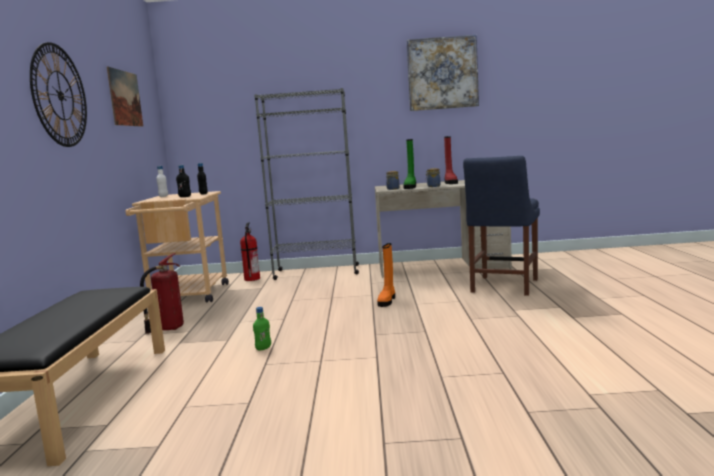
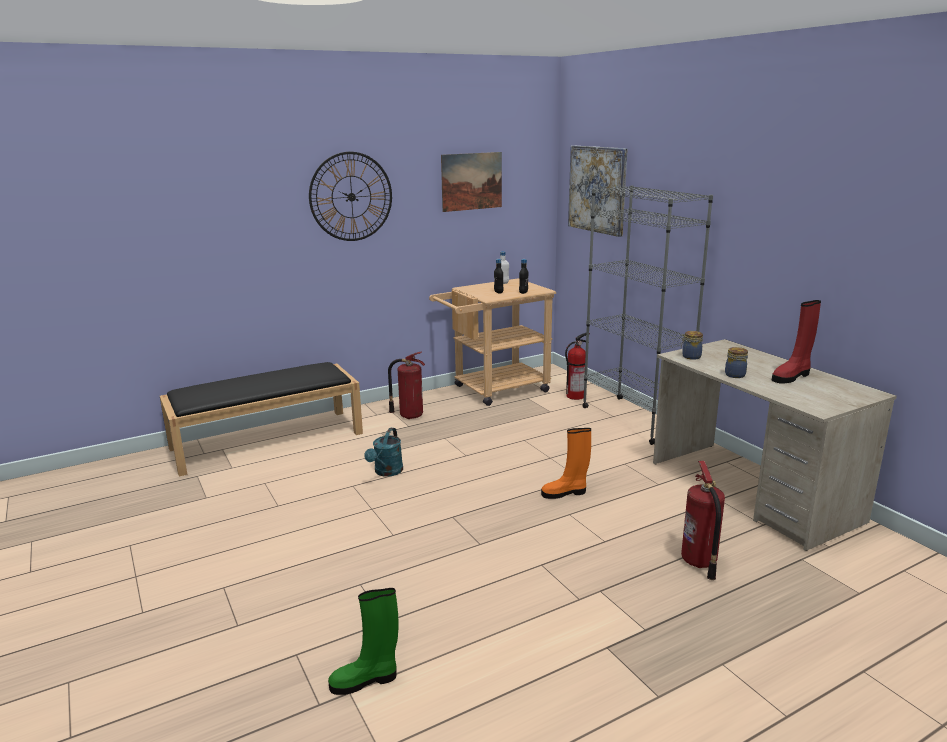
camera: 60 degrees right, 10 degrees up
(263, 348) = (386, 472): green bottle -> turquoise watering can
(410, 187) = (718, 362): green boot -> green boot (365, 680)
(442, 73) = (853, 191): picture -> picture (597, 189)
(503, 287) = (699, 562): blue chair -> fire extinguisher

